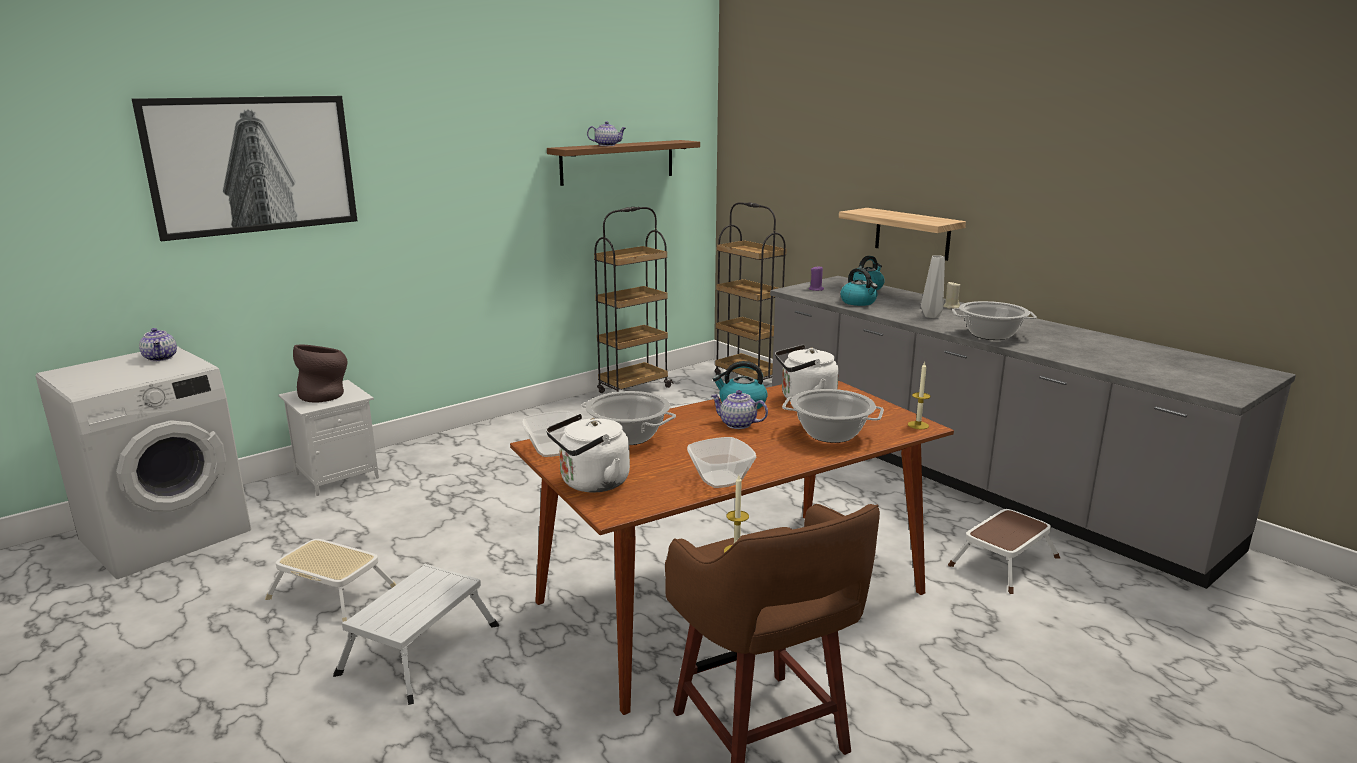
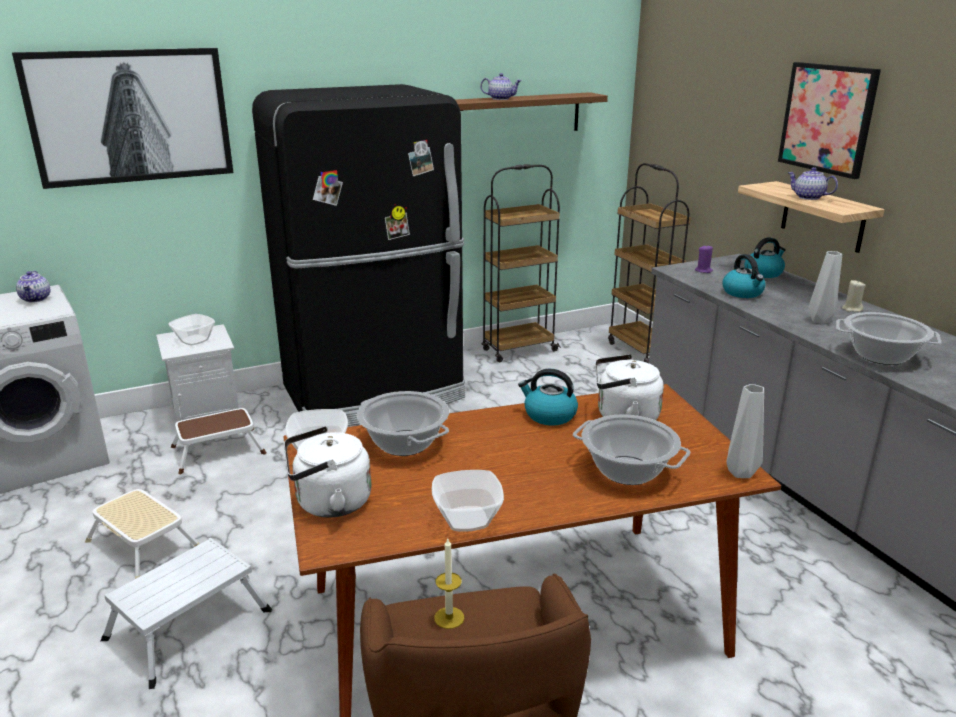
camera: 15 degrees right, 5 degrees up
(326, 395) = (194, 340): brown vase -> bowl
(508, 439) = (375, 393): none -> black fridge
(737, 424) = (529, 442): teapot -> teapot (808, 197)
(908, 150) = (827, 118): none -> picture
(918, 425) = (739, 472): candle -> grey vase
(1003, 561) = (848, 629): brown step ladder -> brown step ladder (218, 450)

